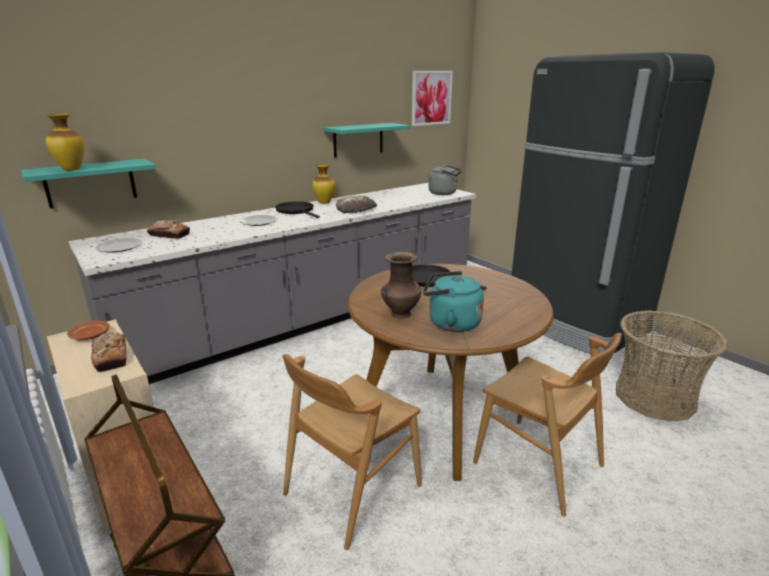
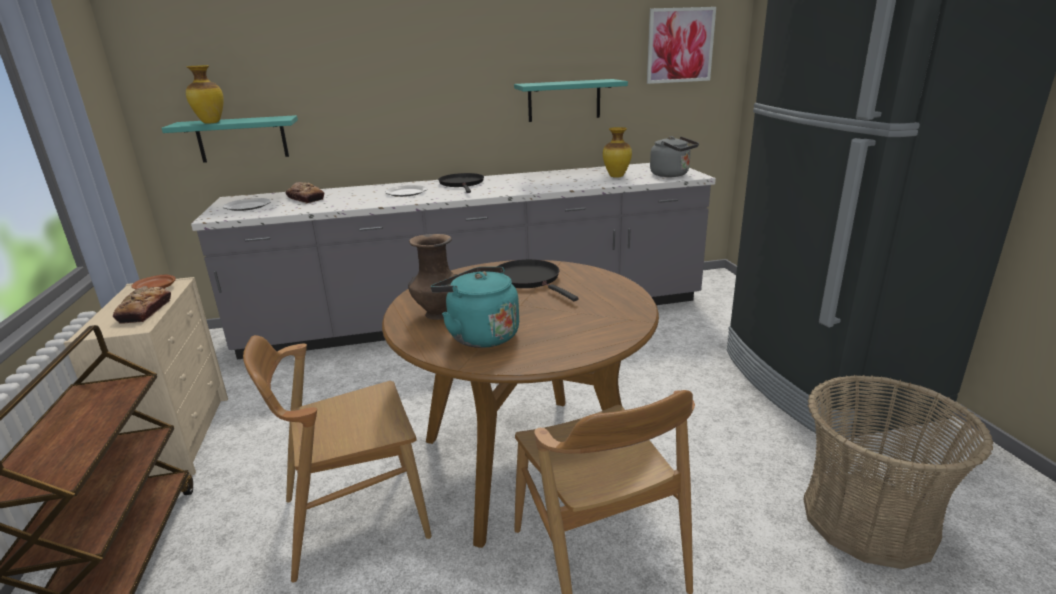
camera: 25 degrees right, 0 degrees up
(324, 203) = (506, 177): vase -> vase (616, 176)
(356, 208) = (532, 186): bread -> none

